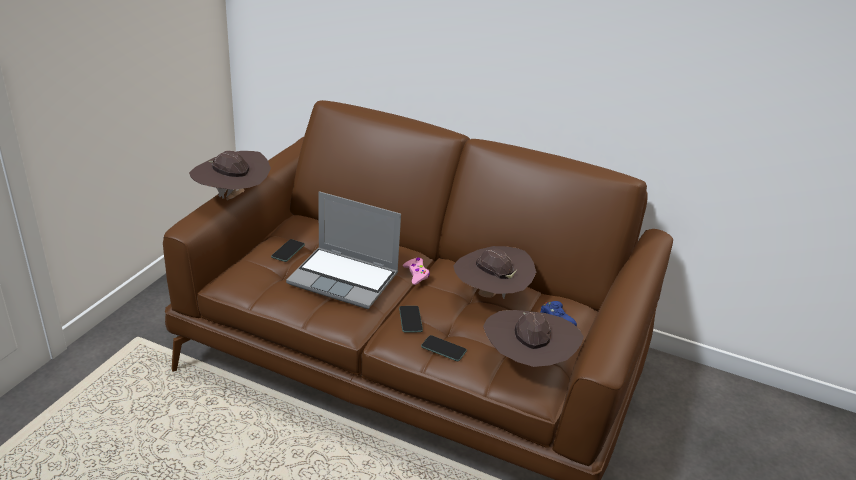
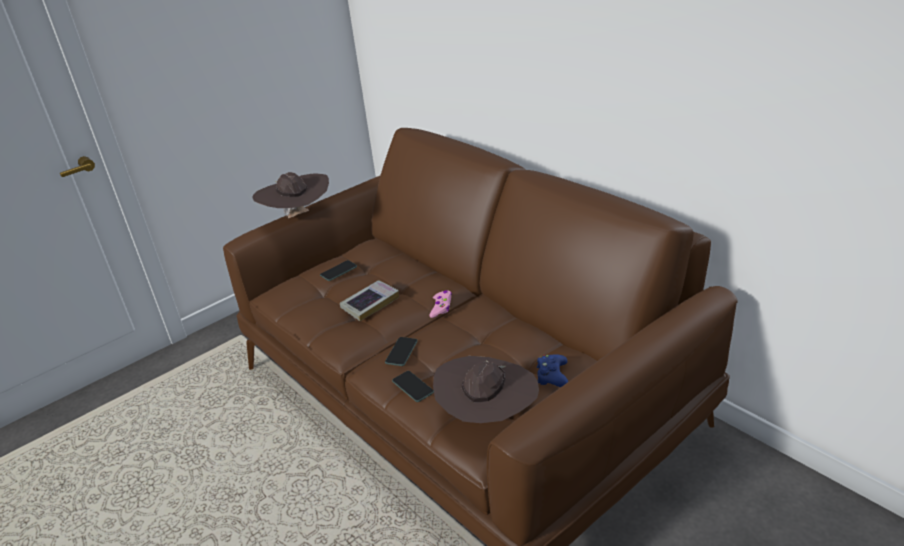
camera: 30 degrees right, 0 degrees up
(345, 279) = (370, 303): laptop -> book
(490, 295) = (498, 339): brown hat -> none

